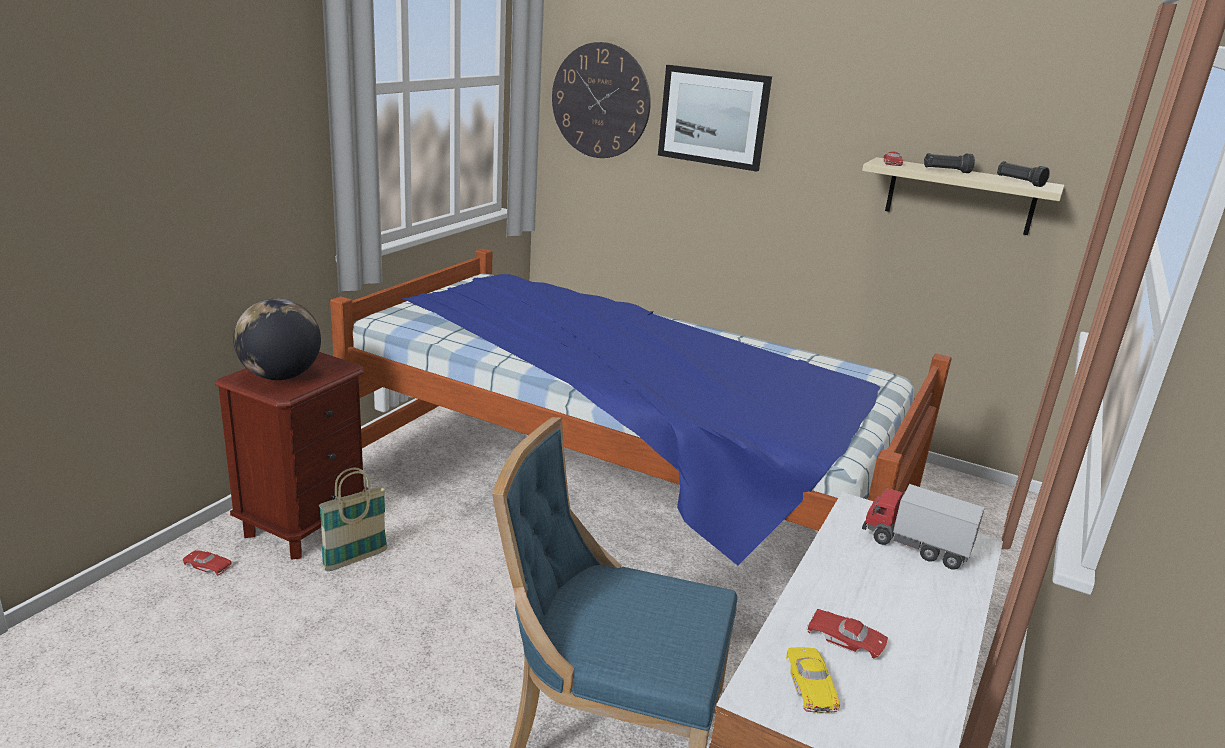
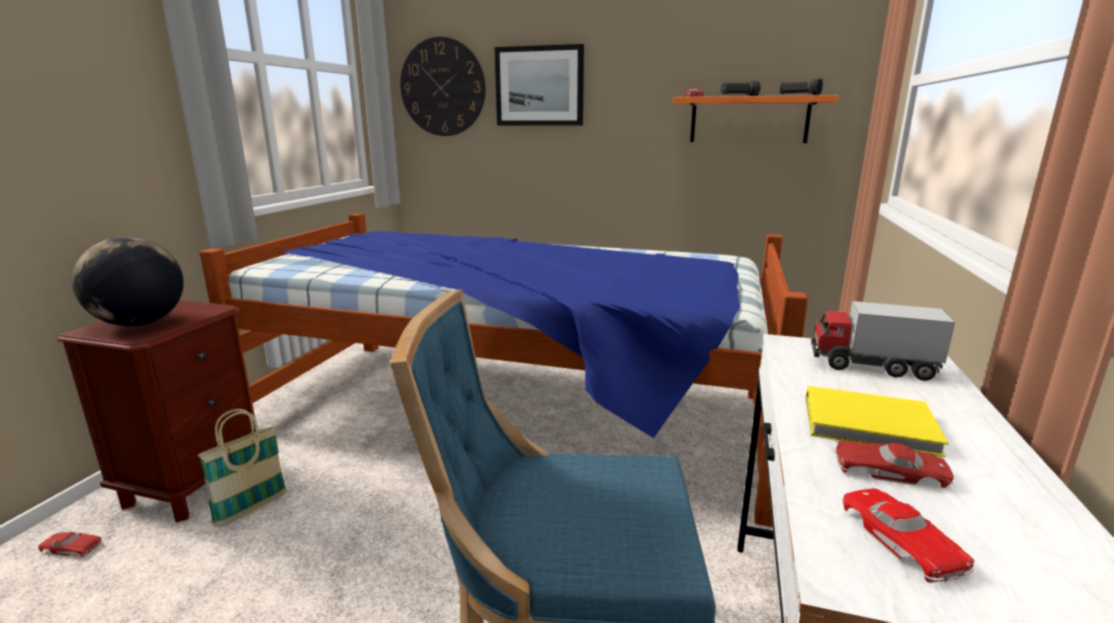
camera: 10 degrees left, 5 degrees down
(810, 684) = (900, 539): yellow toy car -> red toy car
(864, 601) = (872, 426): none -> yellow book
(960, 196) = (749, 120): beige shelf -> orange shelf

